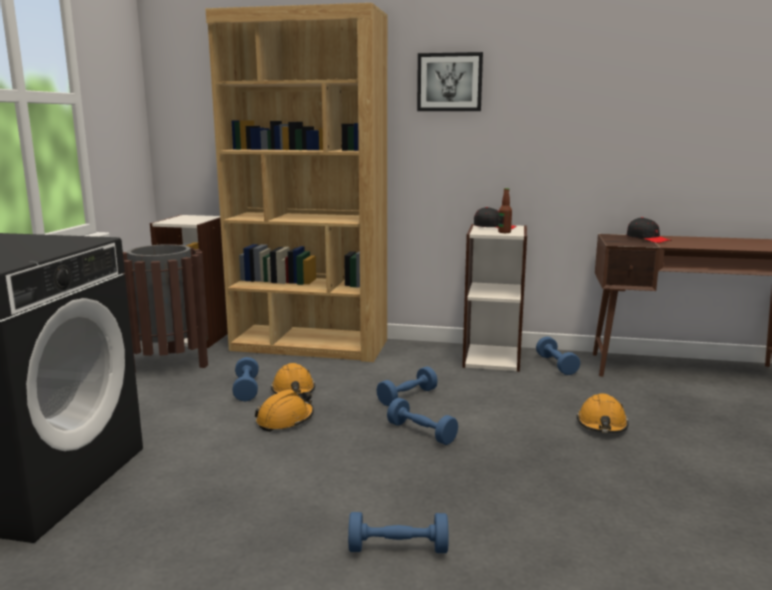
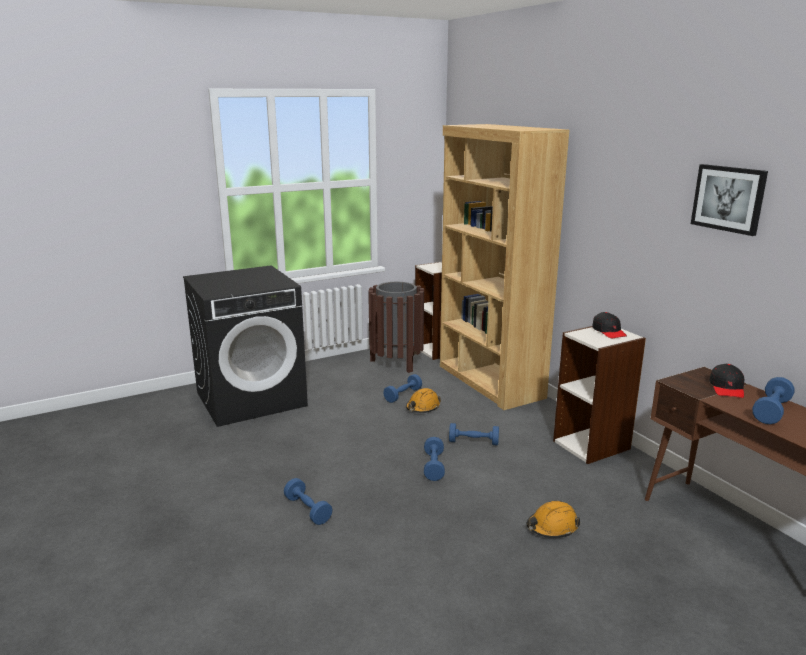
camera: 50 degrees right, 5 degrees up
(285, 420) = (386, 422): orange hard hat -> none
(449, 82) = (607, 193): picture -> picture (728, 198)
(504, 232) = (597, 339): bottle -> none
(556, 365) = (630, 474): blue dumbbell -> blue dumbbell (771, 411)

